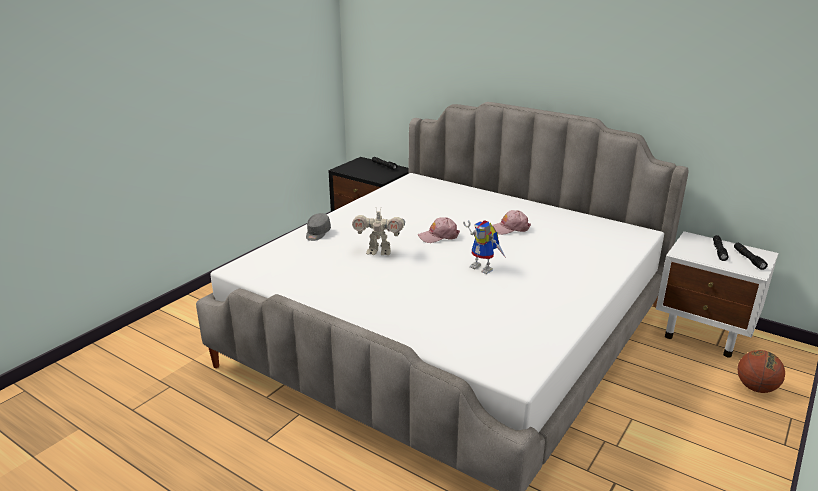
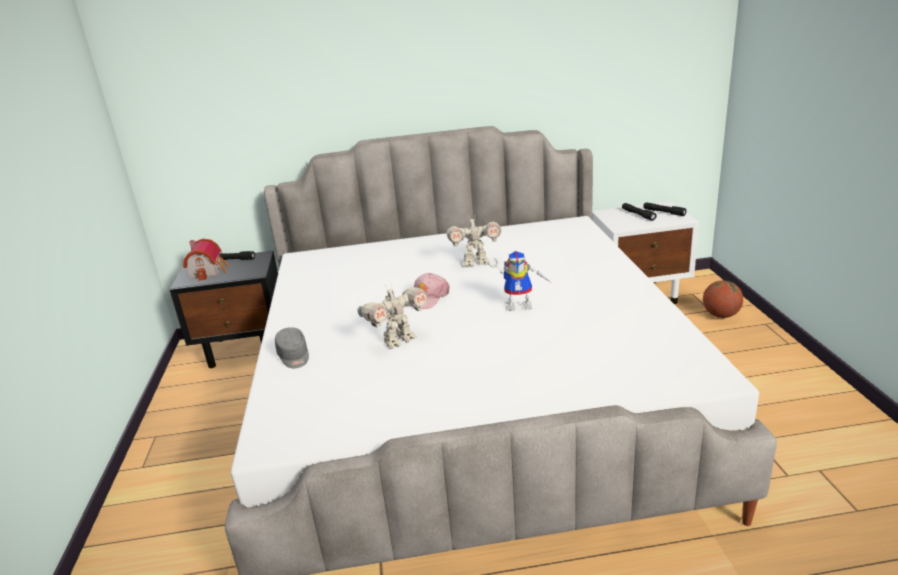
camera: 40 degrees left, 0 degrees up
(361, 167) = (209, 271): none -> toy house
(509, 228) = (475, 262): pink cap -> toy robot

